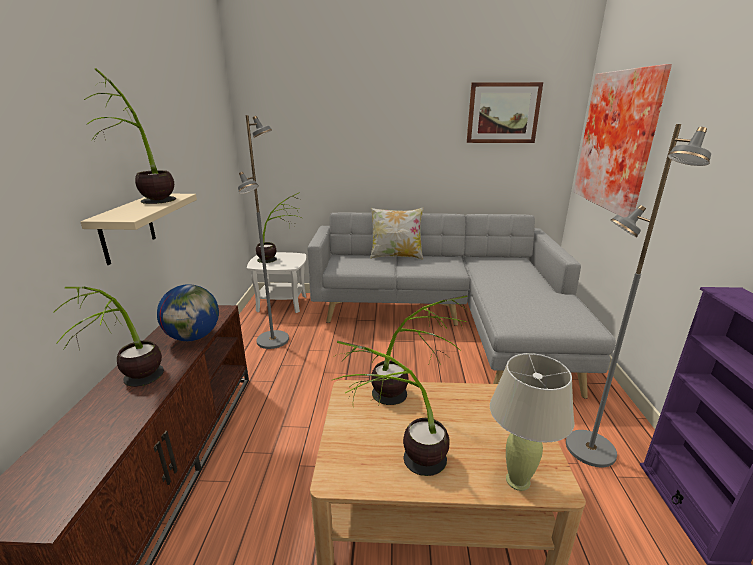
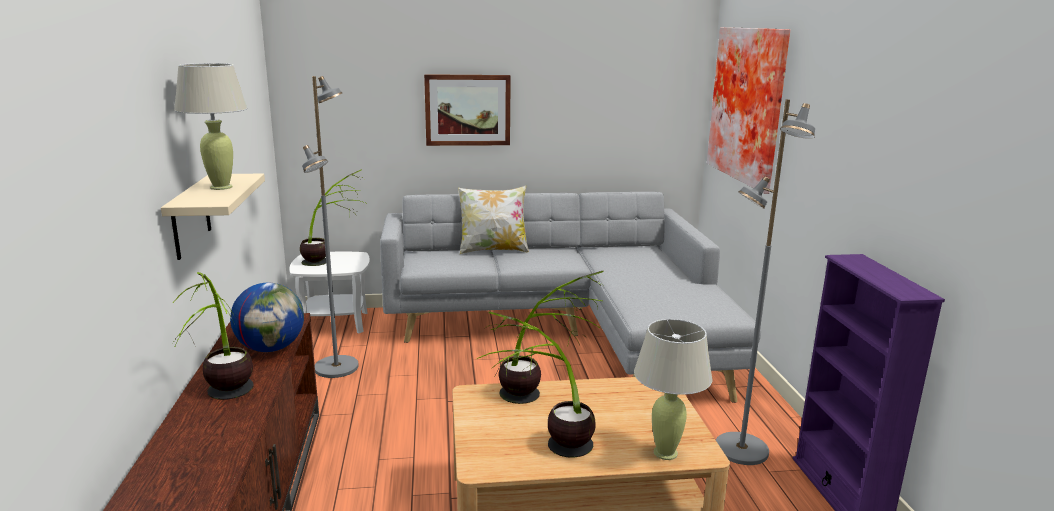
camera: 10 degrees left, 5 degrees down
(149, 204) = (221, 187): potted plant -> beige table lamp
(503, 113) = (618, 69): picture -> picture (467, 110)

